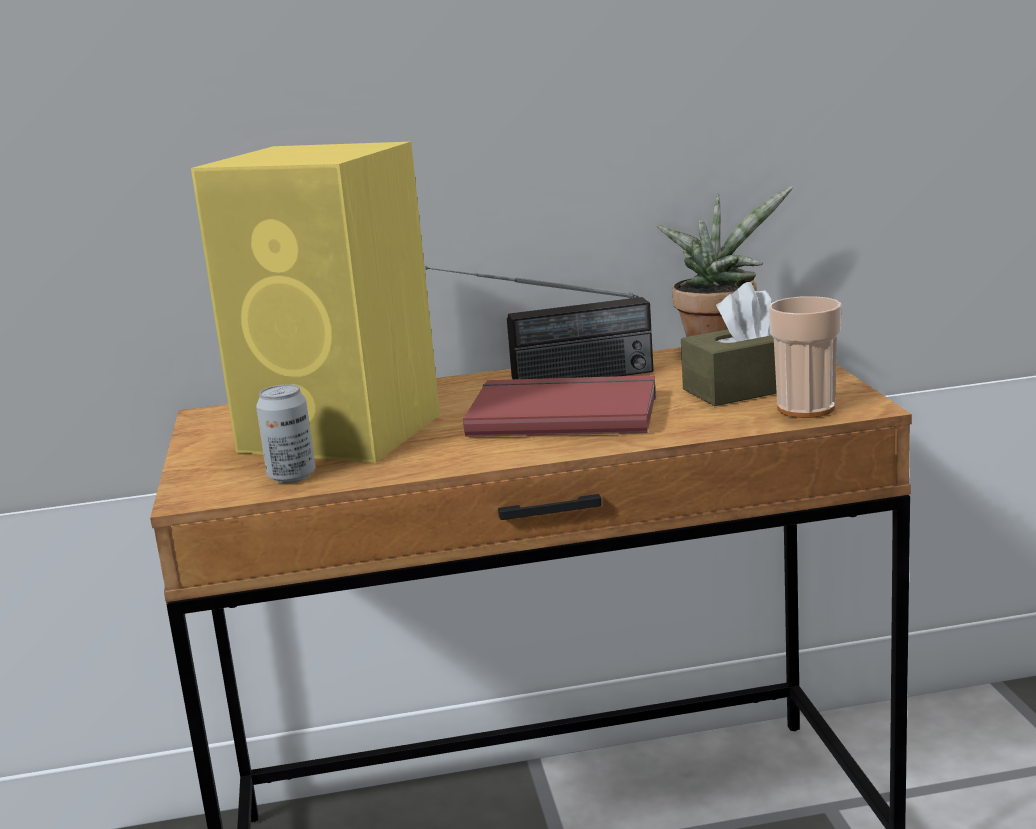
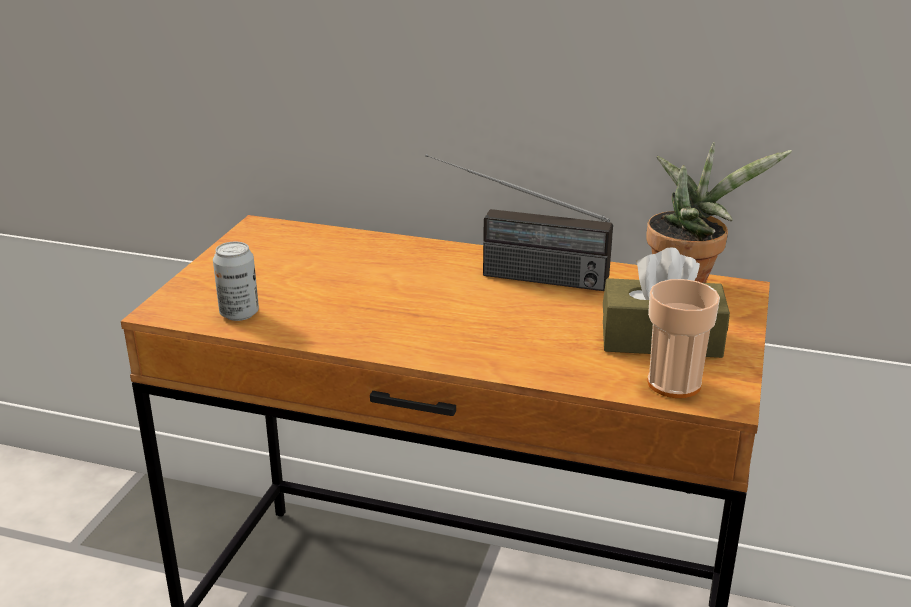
camera: 25 degrees right, 10 degrees up
(344, 433) = (318, 280): yellow speaker -> none
(563, 413) = (485, 315): red book -> none

